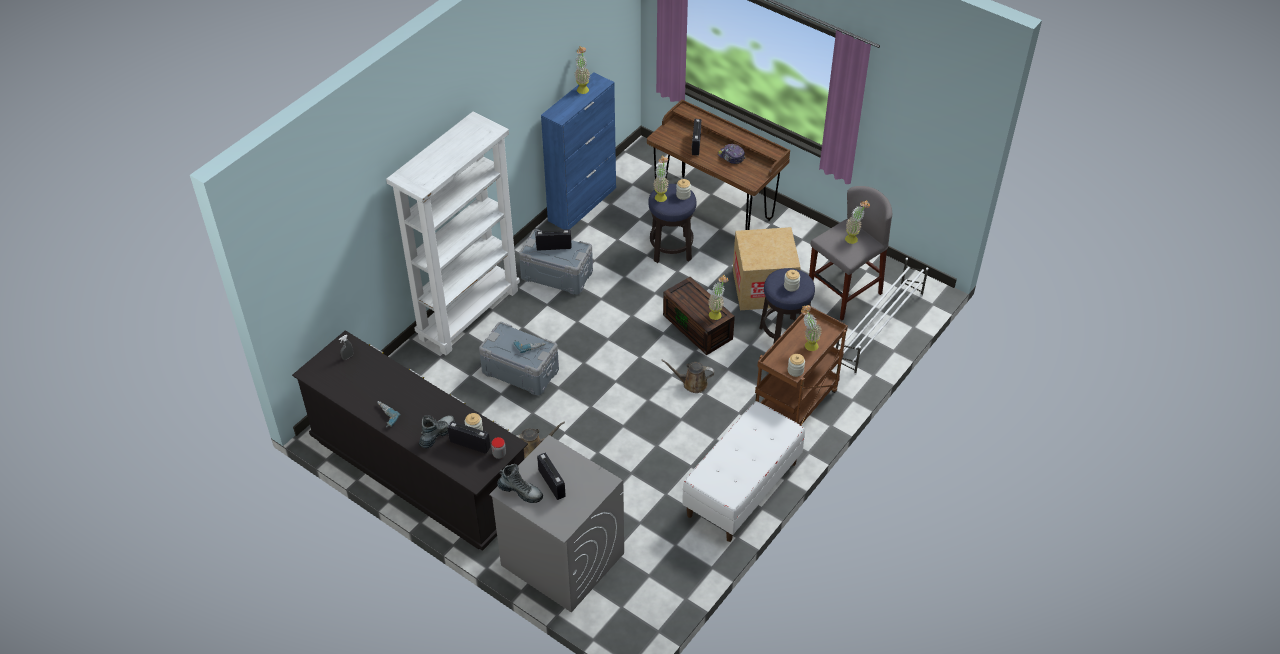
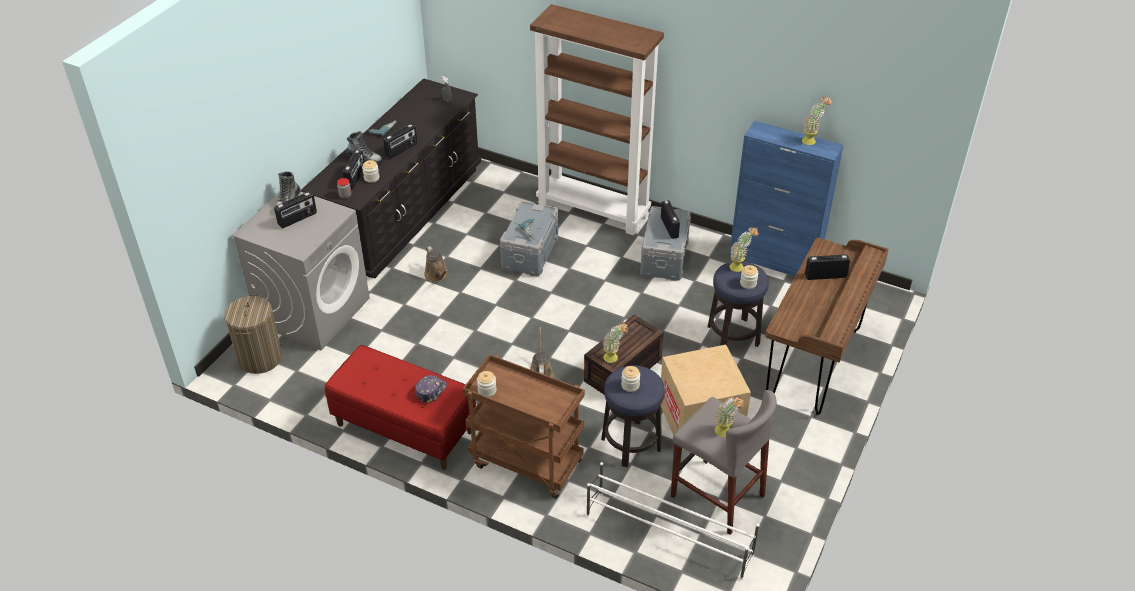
camera: 80 degrees right, 5 degrees down
(430, 402) = (401, 150): none -> radio
(469, 313) = (594, 210): white bookcase -> brown bookcase
(623, 608) = (260, 358): none -> laundry basket
(731, 157) = (817, 306): cap -> cap (430, 391)
(742, 489) = (404, 428): white bench -> red bench
(808, 344) = (529, 398): potted plant -> none

